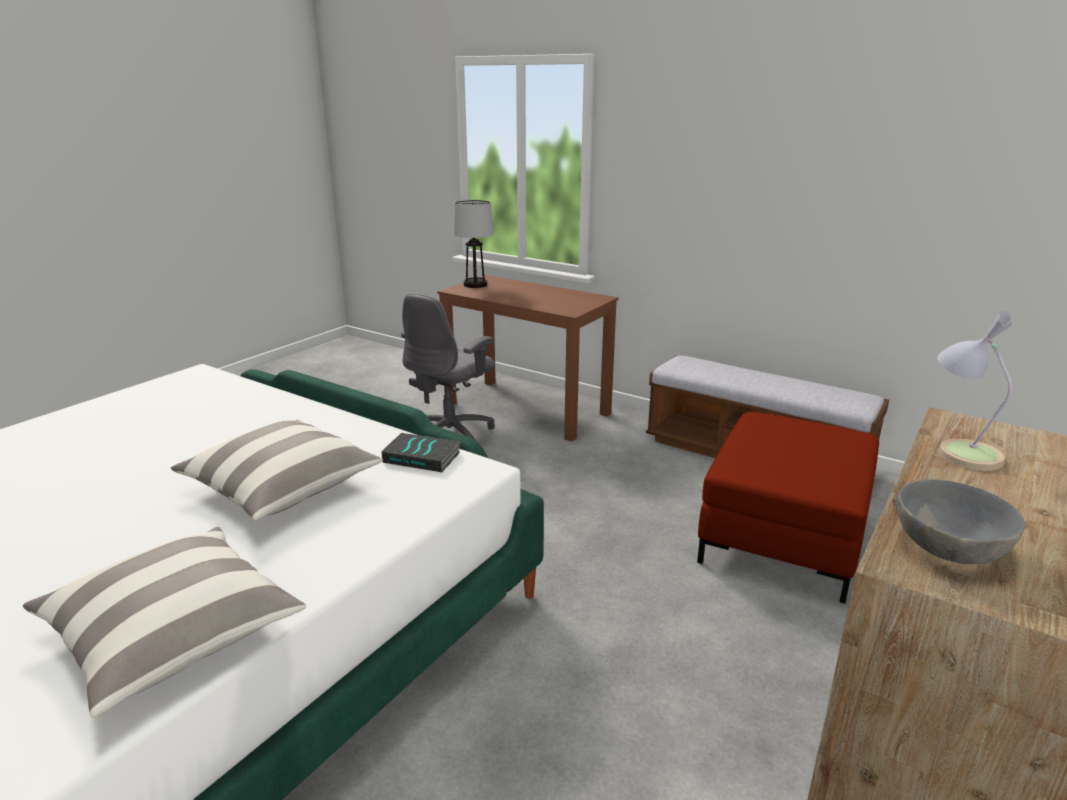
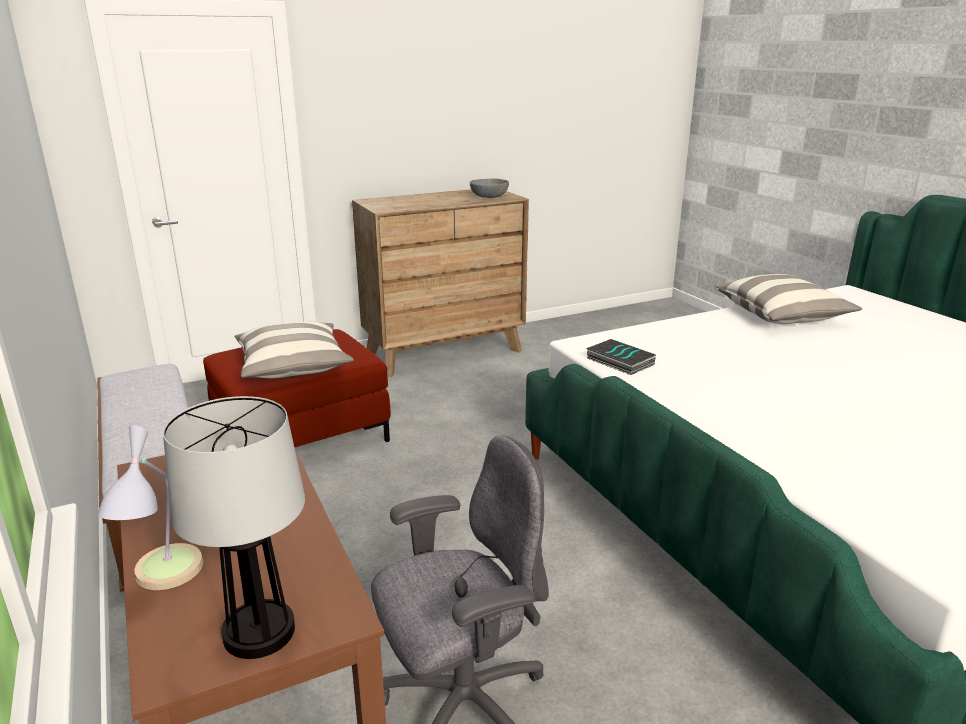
camera: 150 degrees left, 0 degrees up
(282, 488) = (738, 364): pillow -> pillow (293, 366)
(958, 451) = (414, 205): table lamp -> table lamp (161, 578)

